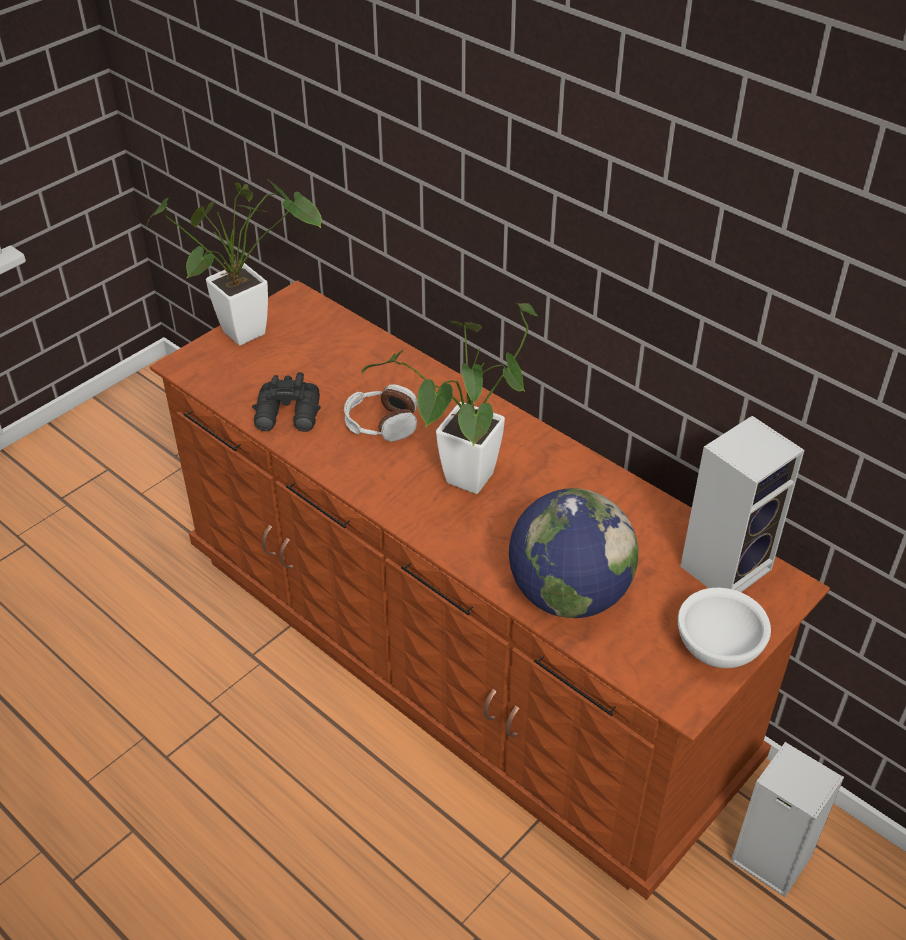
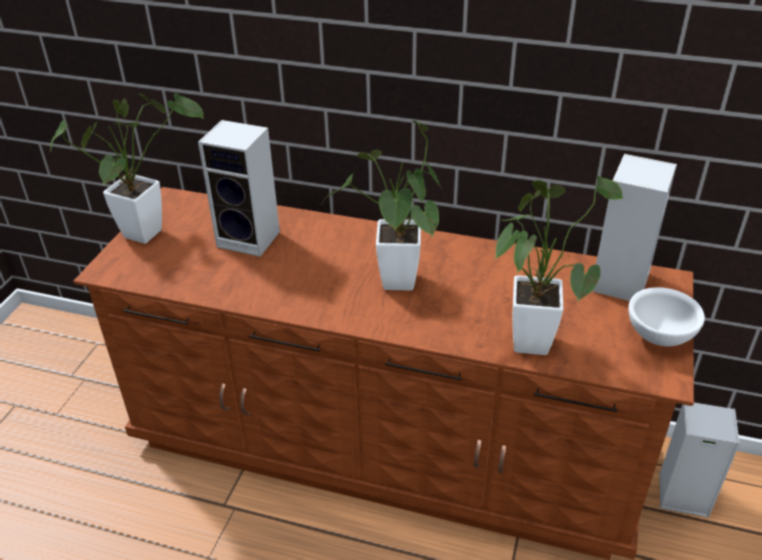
camera: 25 degrees left, 5 degrees down
(289, 416) = (223, 282): black binoculars -> none
(348, 374) = (251, 239): none -> speaker
(381, 424) = (302, 265): headphones -> none
(568, 595) = (531, 336): globe -> potted plant

